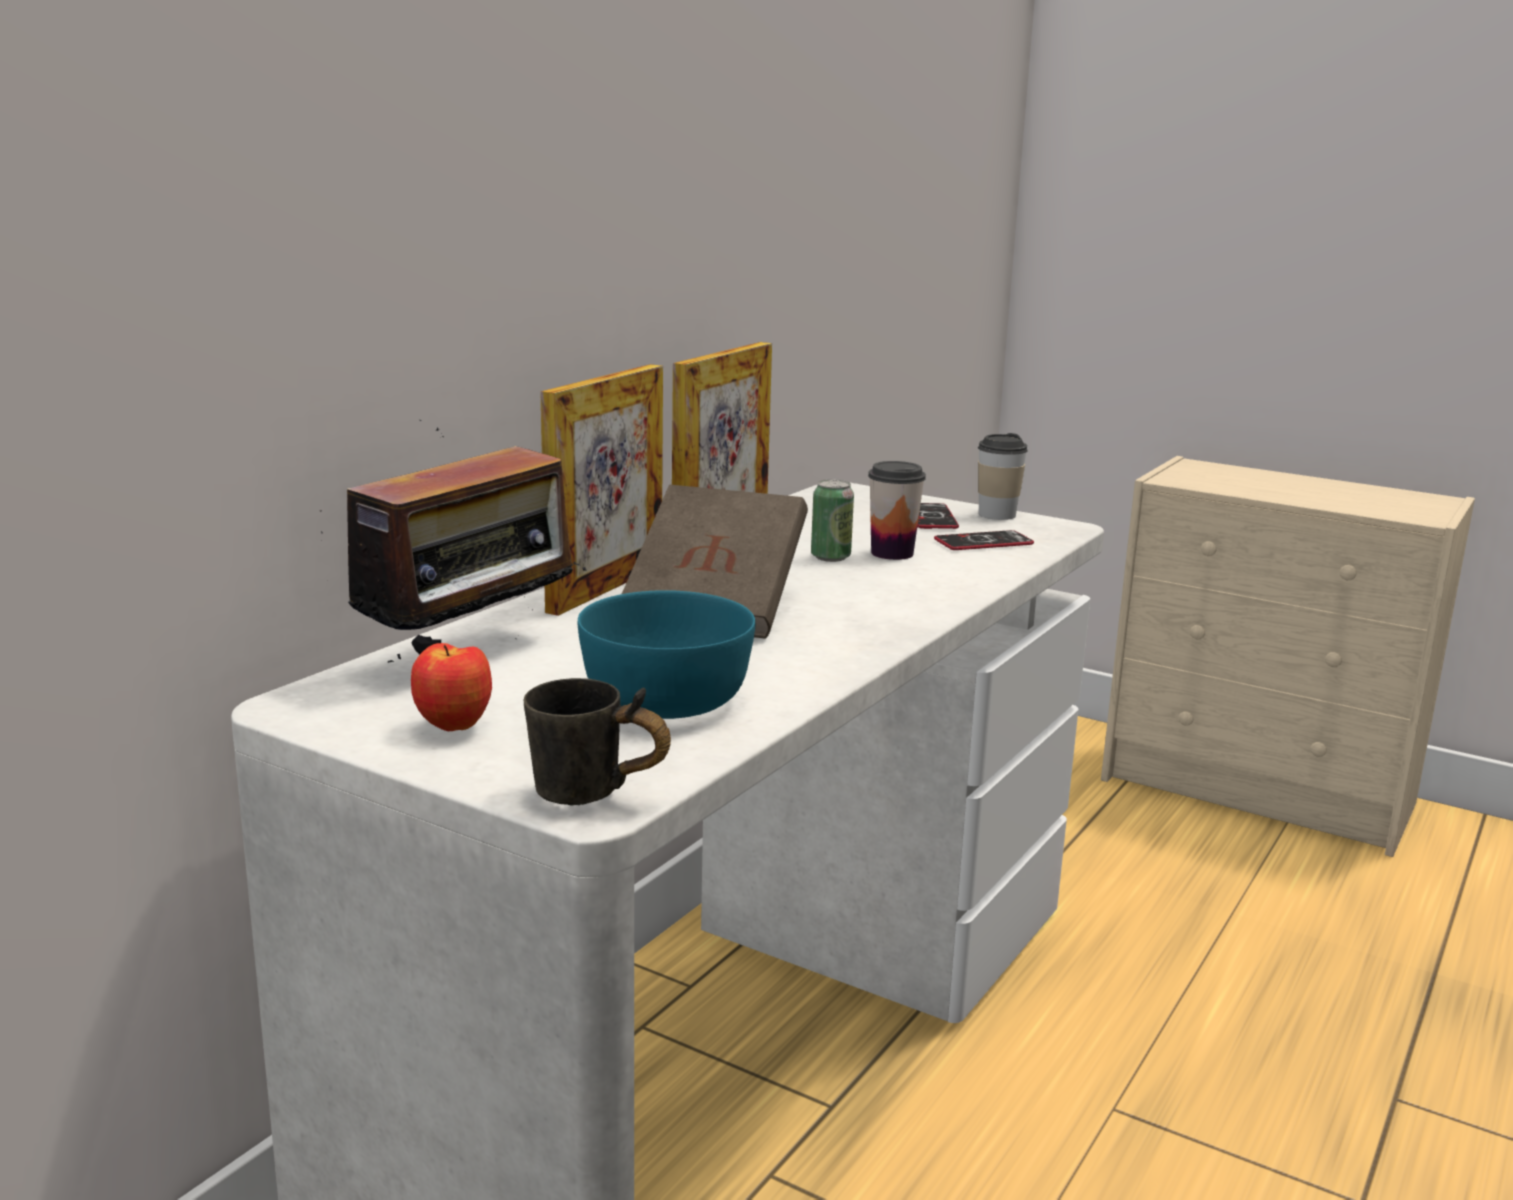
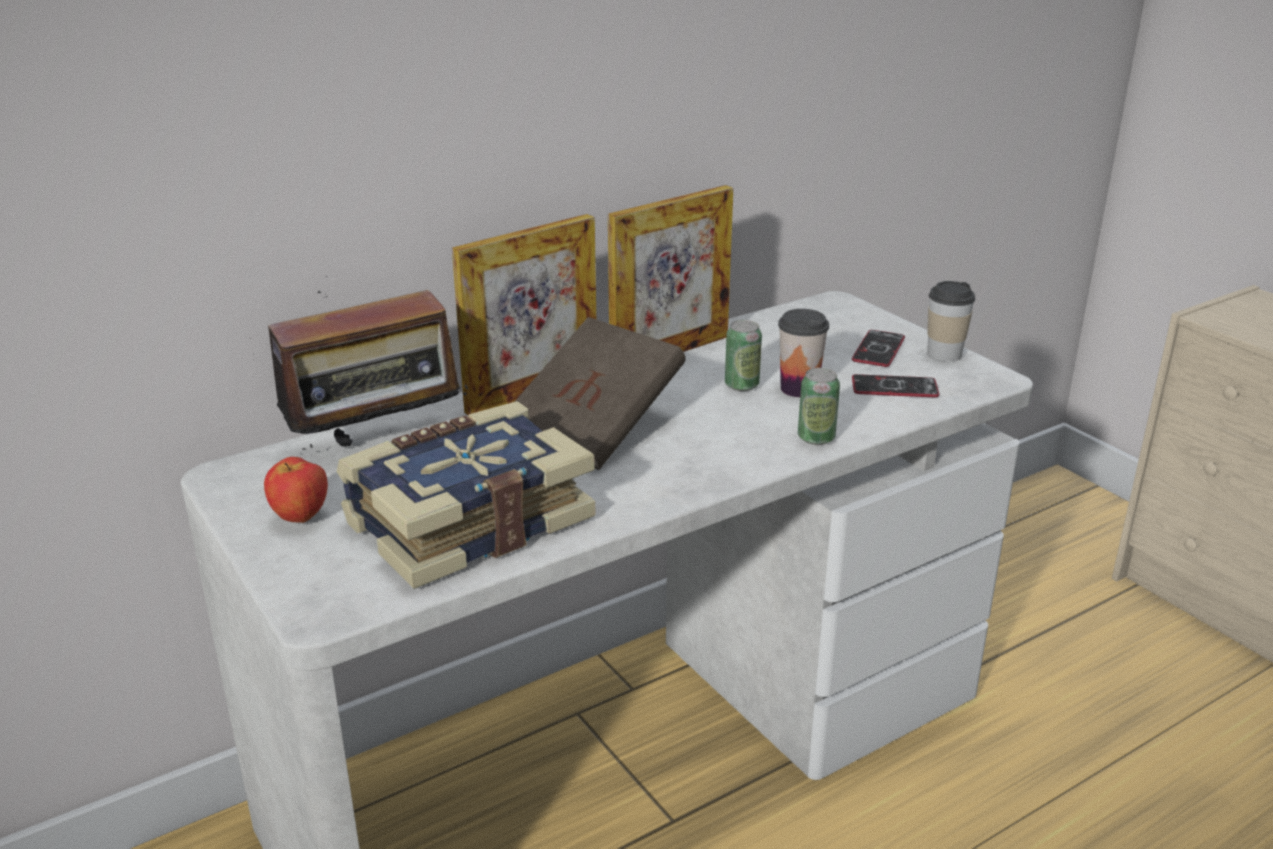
camera: 25 degrees right, 10 degrees up
(591, 800) = (322, 609): grey mug -> none
(668, 699) = (467, 520): turquoise bowl -> book
(958, 586) = (816, 438): none -> can

